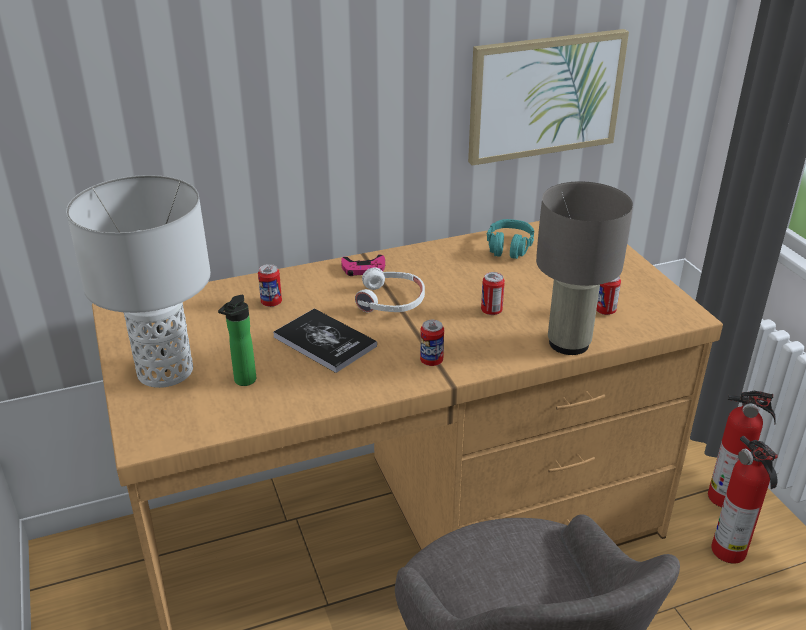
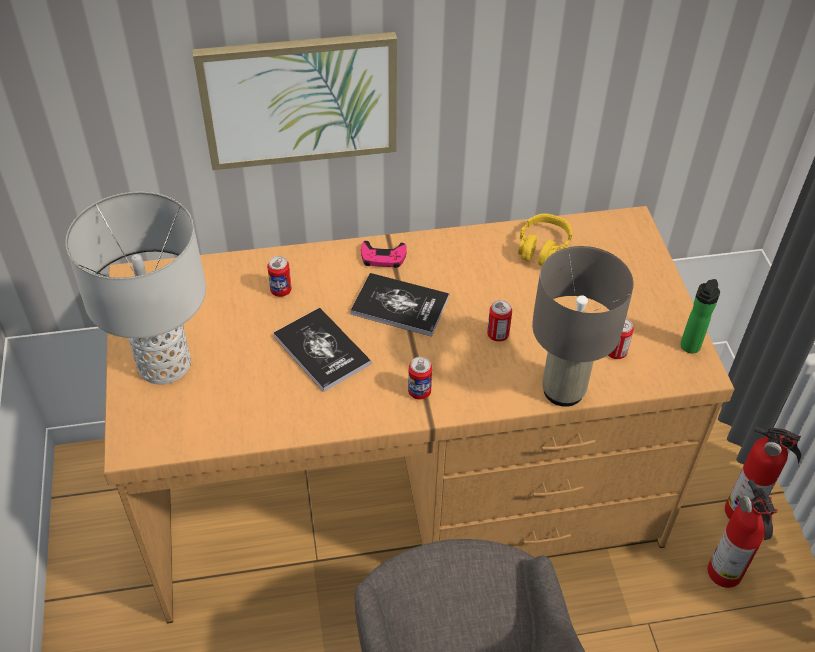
camera: 10 degrees right, 15 degrees up
(243, 381) = (234, 389): bottle -> bottle (688, 348)
(391, 301) = (400, 306): white headphones -> book
(509, 247) = (542, 248): turquoise headphones -> yellow headphones
(545, 96) = (605, 92): picture -> picture (299, 100)

